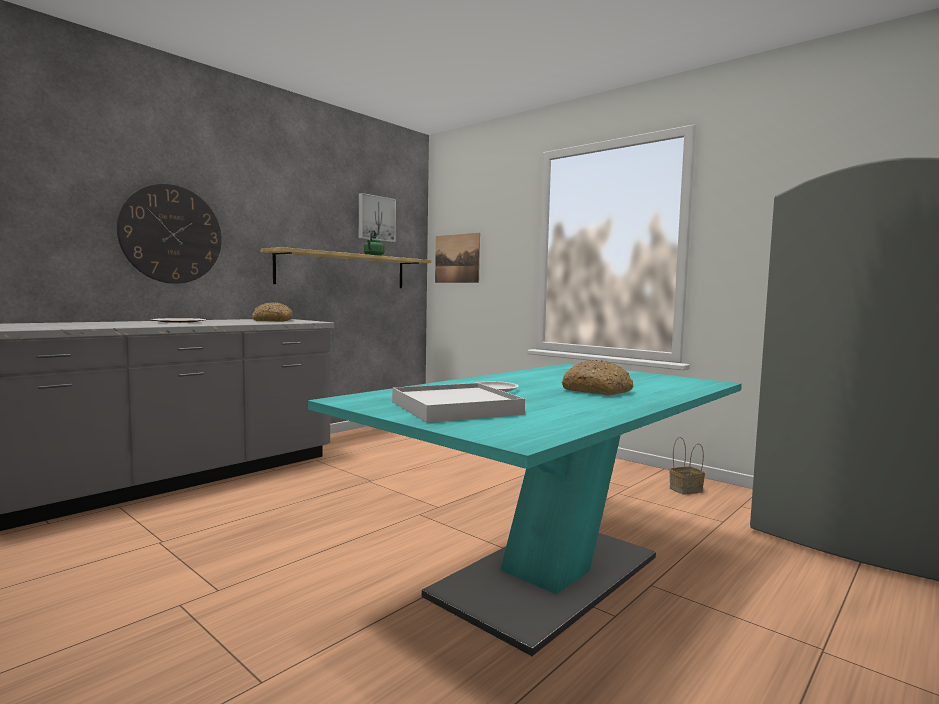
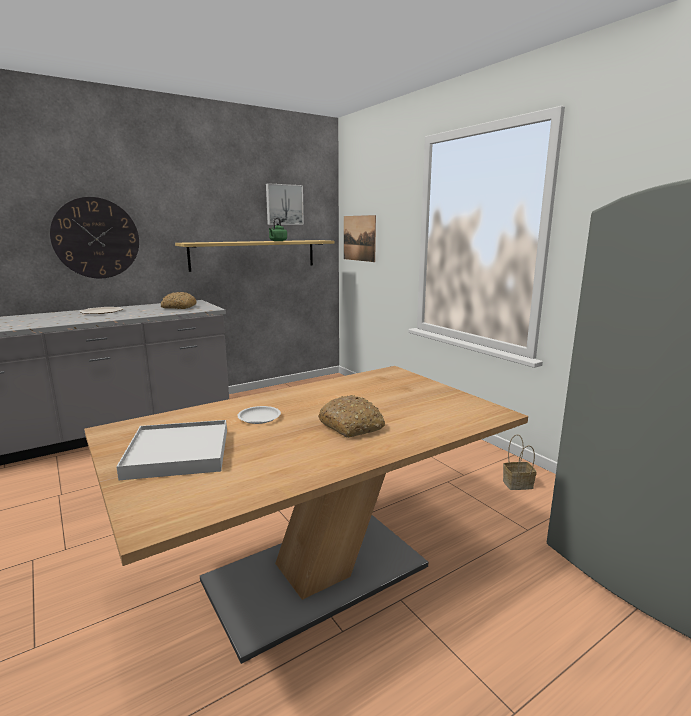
camera: 15 degrees right, 10 degrees up
(547, 575) = (316, 573): turquoise dining table -> brown dining table

